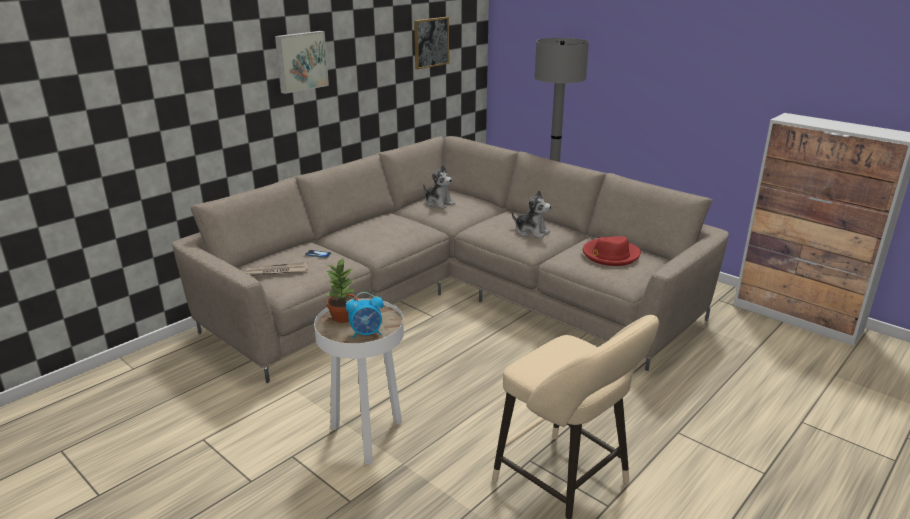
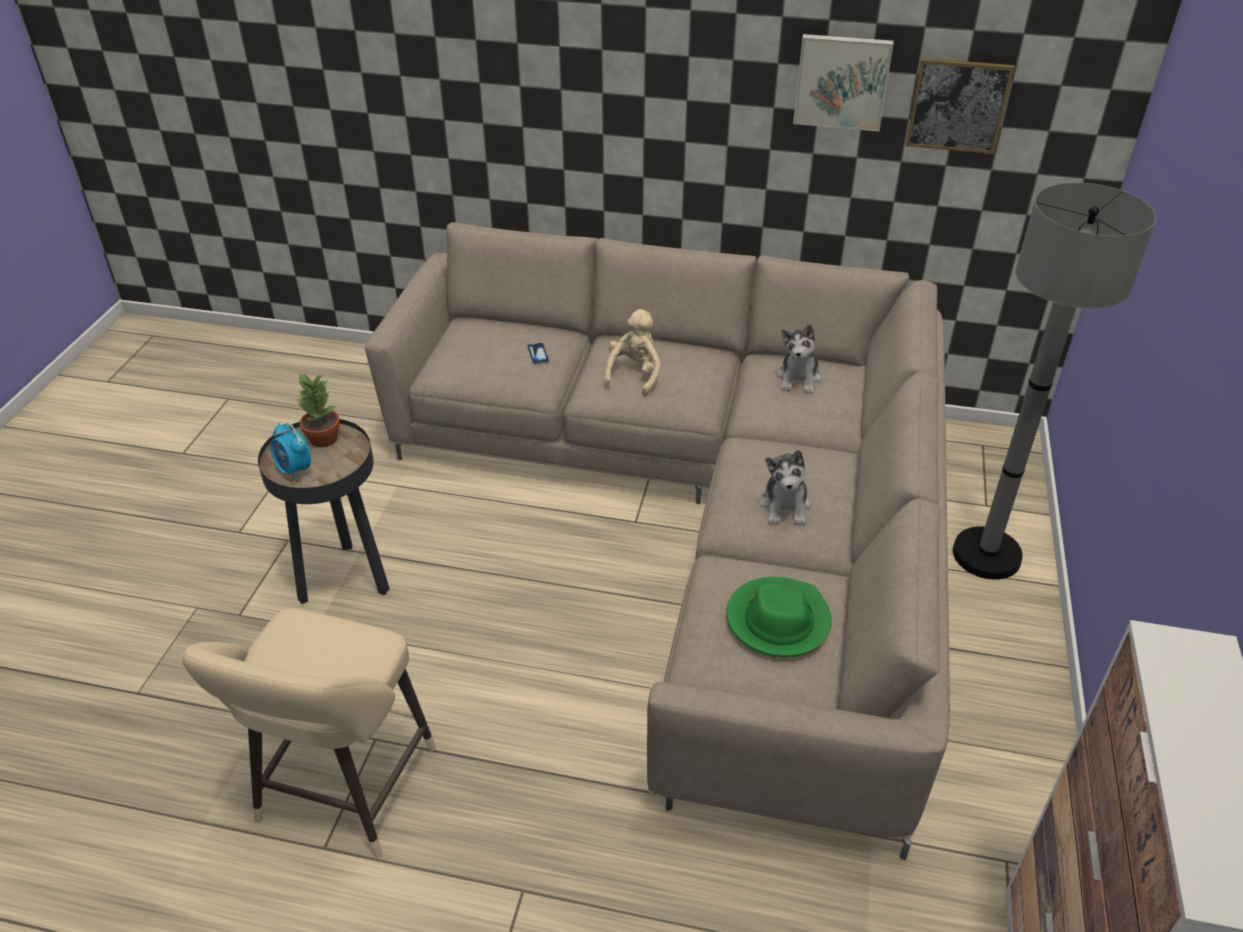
camera: 60 degrees right, 15 degrees up
(277, 271) = (470, 347): newspaper -> none
(300, 61) = (661, 79): picture -> picture (842, 81)
(367, 437) = (346, 580): white side table -> black side table
(378, 236) = (634, 375): none -> beige plush toy
(610, 255) = (777, 620): red hat -> green hat

